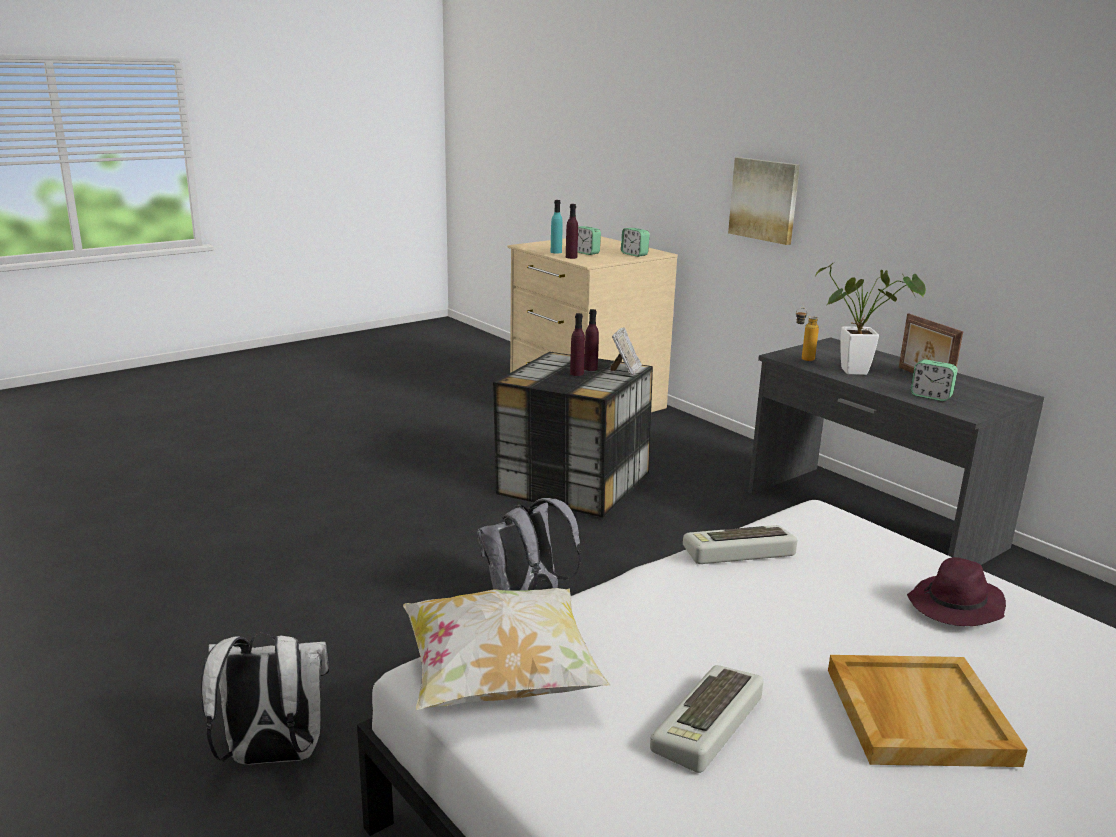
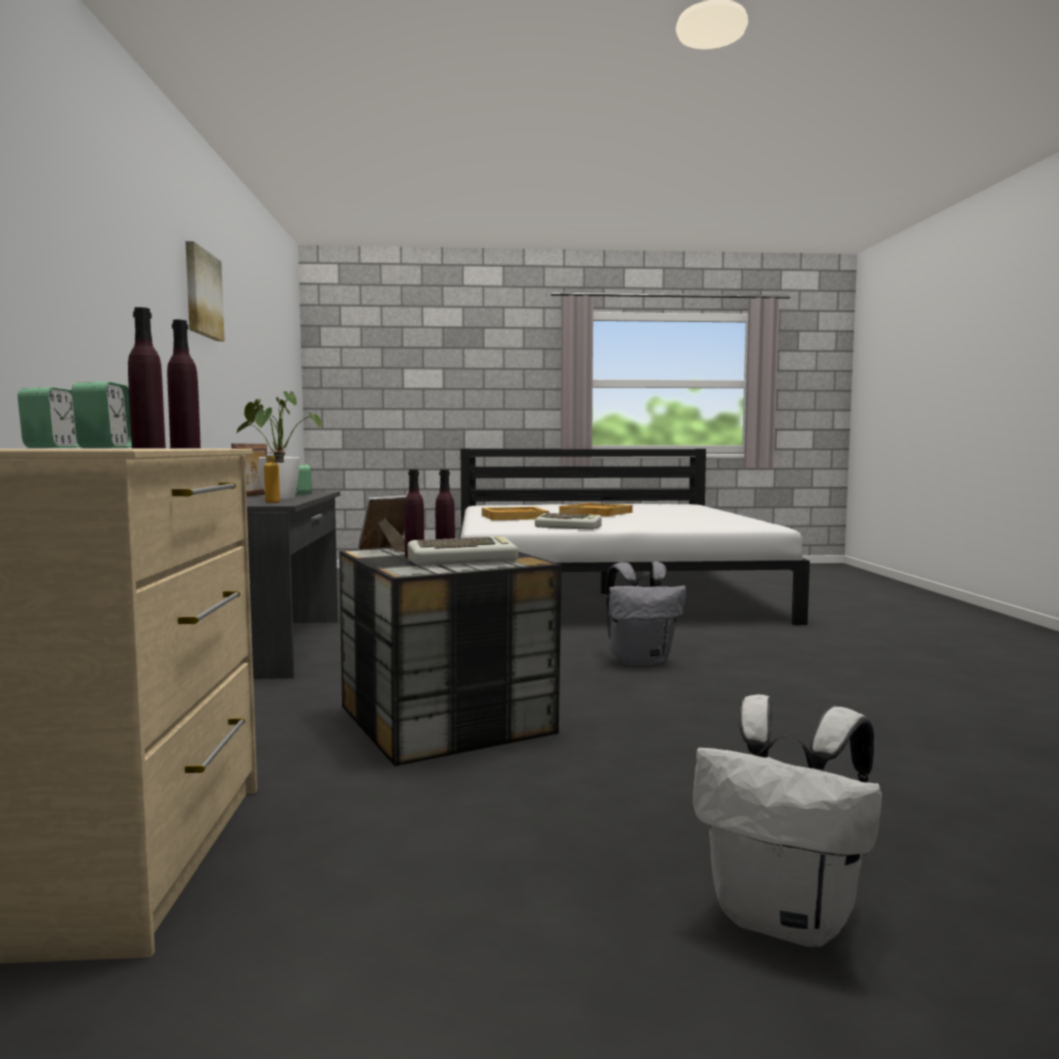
camera: 145 degrees left, 15 degrees down
(272, 757) = (860, 643): white backpack -> white backpack (786, 919)
(500, 681) = (744, 524): pillow -> none
(556, 252) = (148, 448): turquoise bottle -> purple bottle
(710, 726) = (672, 517): keyboard -> keyboard (463, 560)
(764, 200) = (68, 332): picture -> picture (202, 294)
(956, 607) = (515, 517): purple hat -> beige tray

